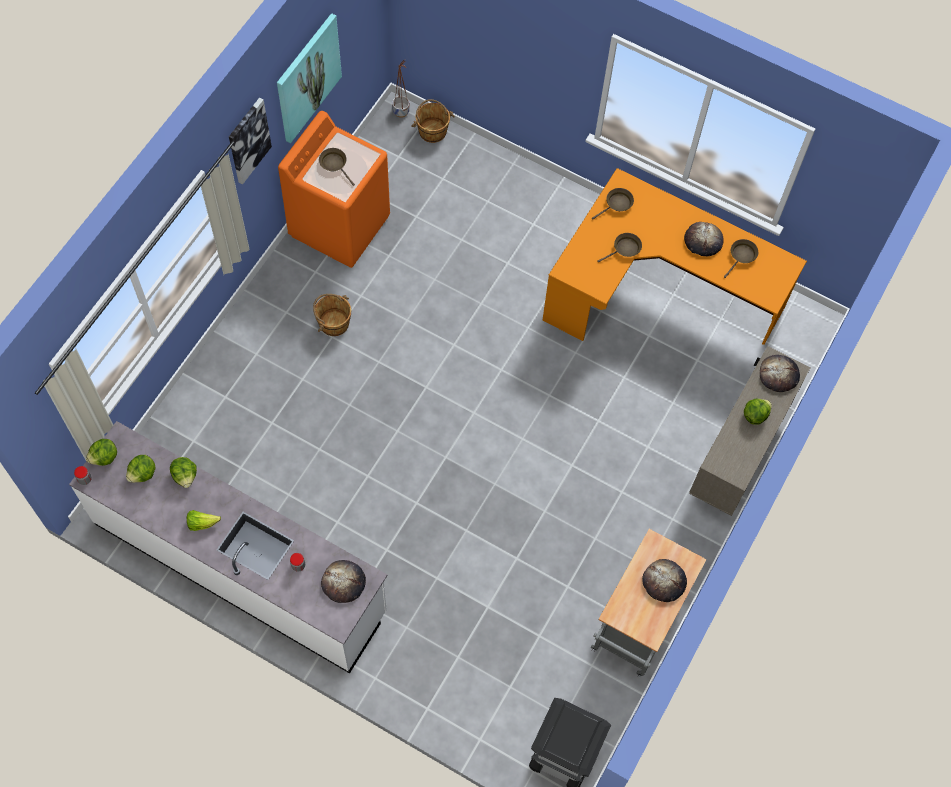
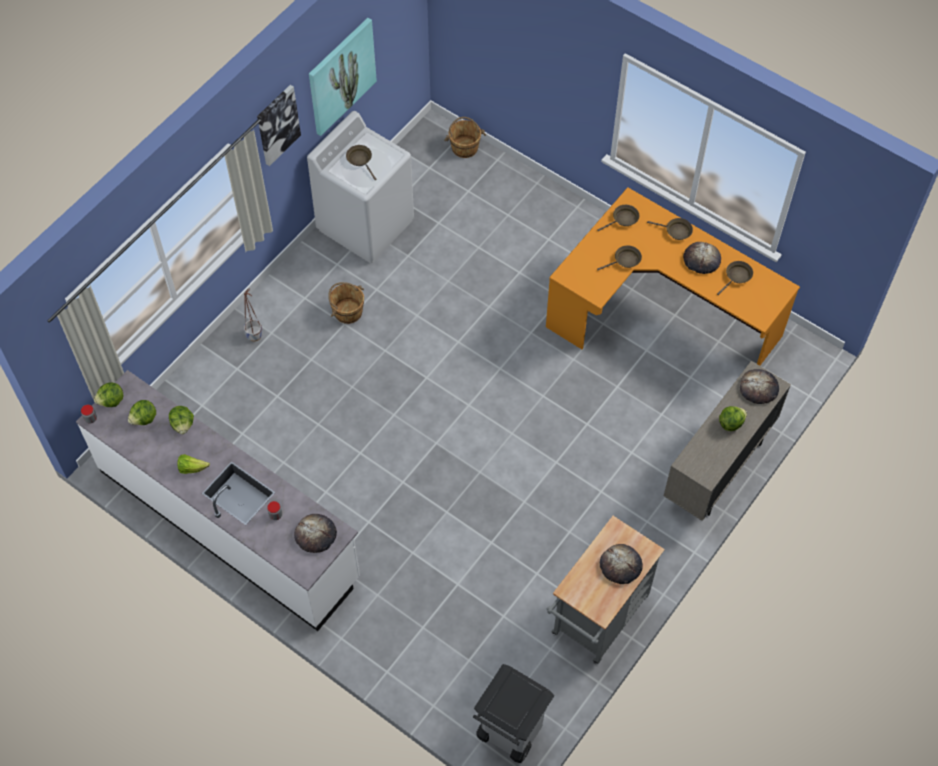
camera: 10 degrees right, 5 degrees down
(340, 225) = (366, 224): orange washing machine -> white washing machine
(401, 111) = (437, 127): planter -> planter (254, 335)
(673, 212) = (676, 231): none -> brown frying pan

